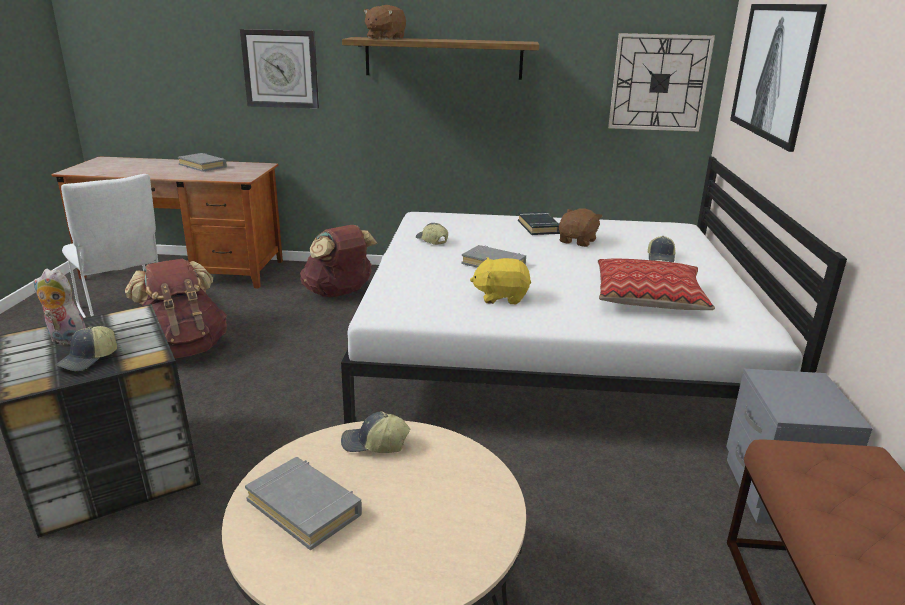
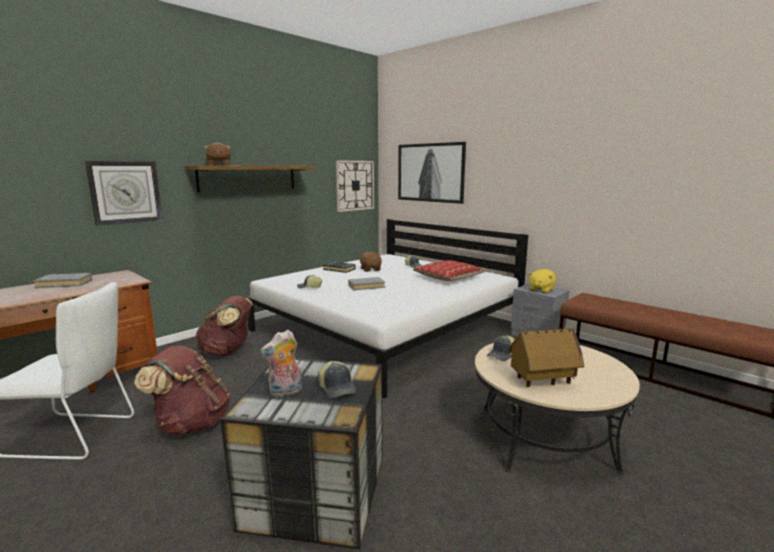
camera: 50 degrees left, 10 degrees down
(304, 507) = (543, 381): grey book -> toy house
(501, 297) = (405, 295): yellow plush toy -> yellow plush toy (541, 290)

